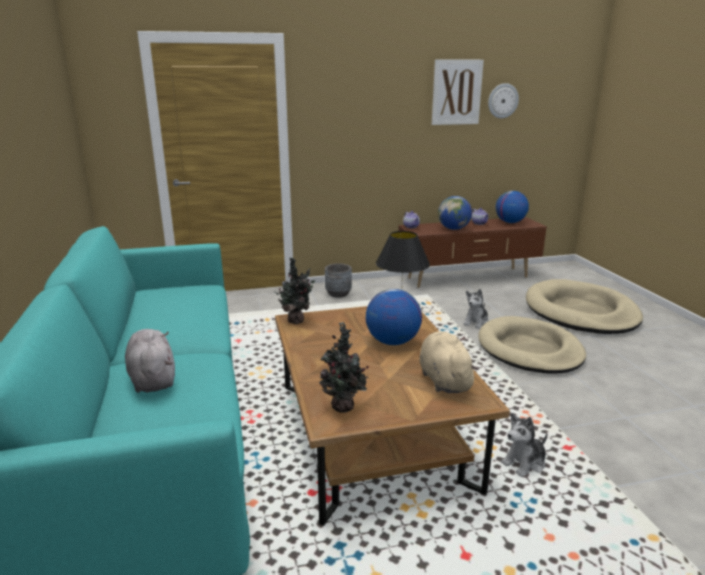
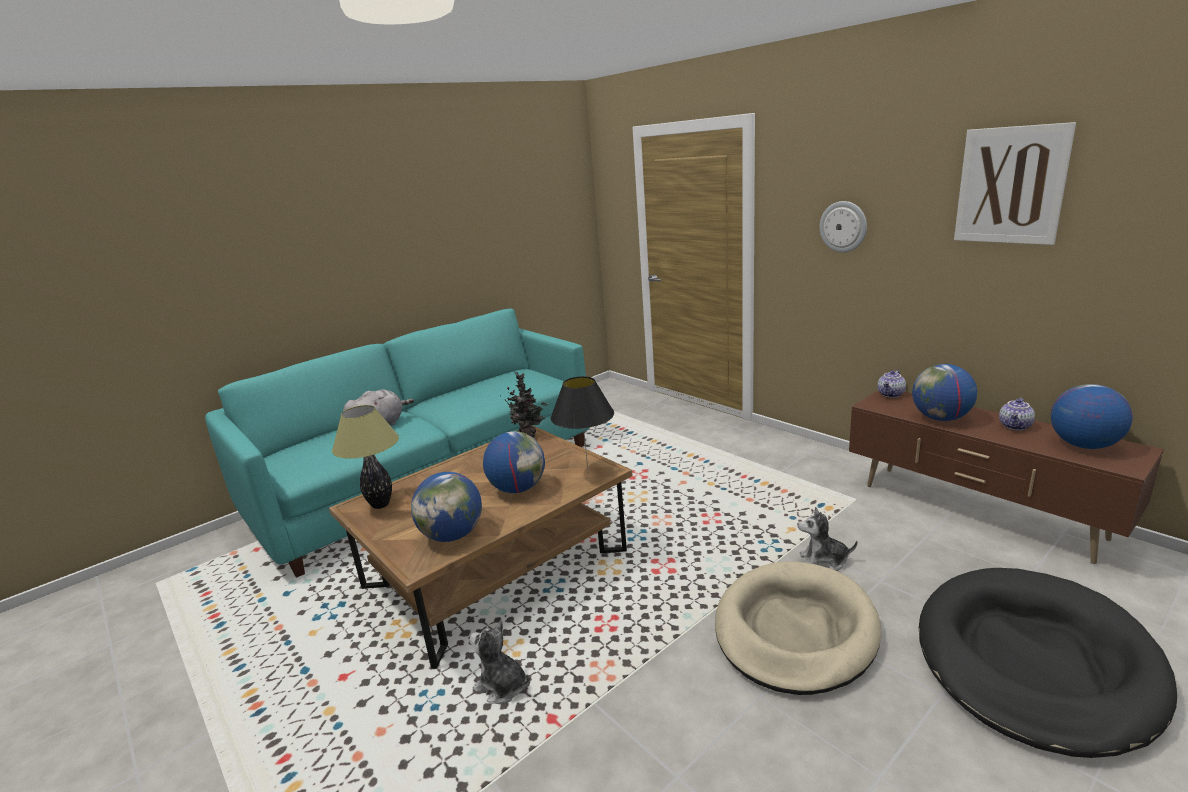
camera: 65 degrees right, 0 degrees up
(338, 294) = (766, 449): grey planter -> none
(344, 408) = (380, 505): potted plant -> table lamp
(444, 379) = (453, 535): beige plush toy -> globe
(502, 101) = (1124, 202): wall clock -> wall clock (843, 226)
(580, 312) = (1034, 662): beige dog bed -> black dog bed

